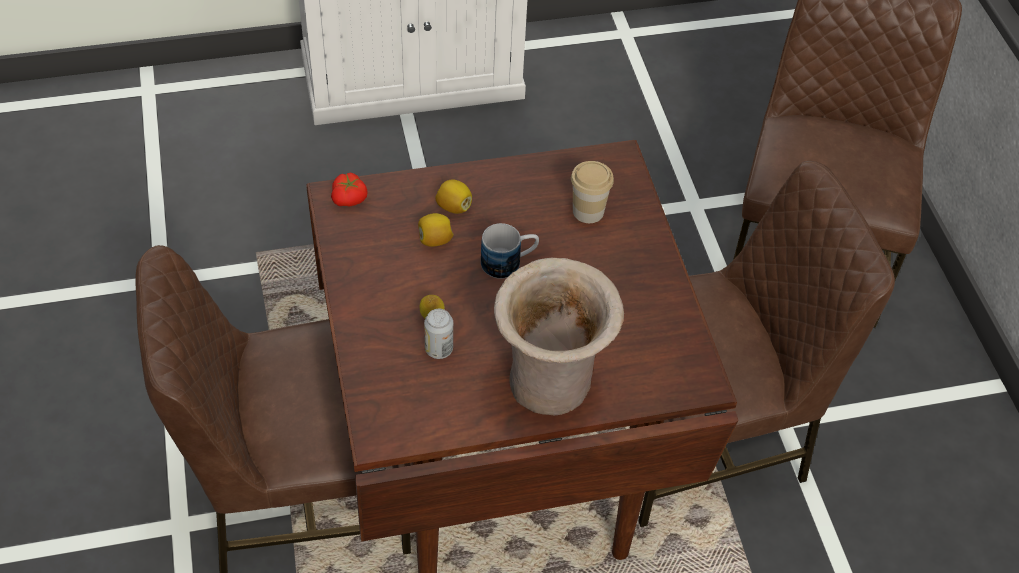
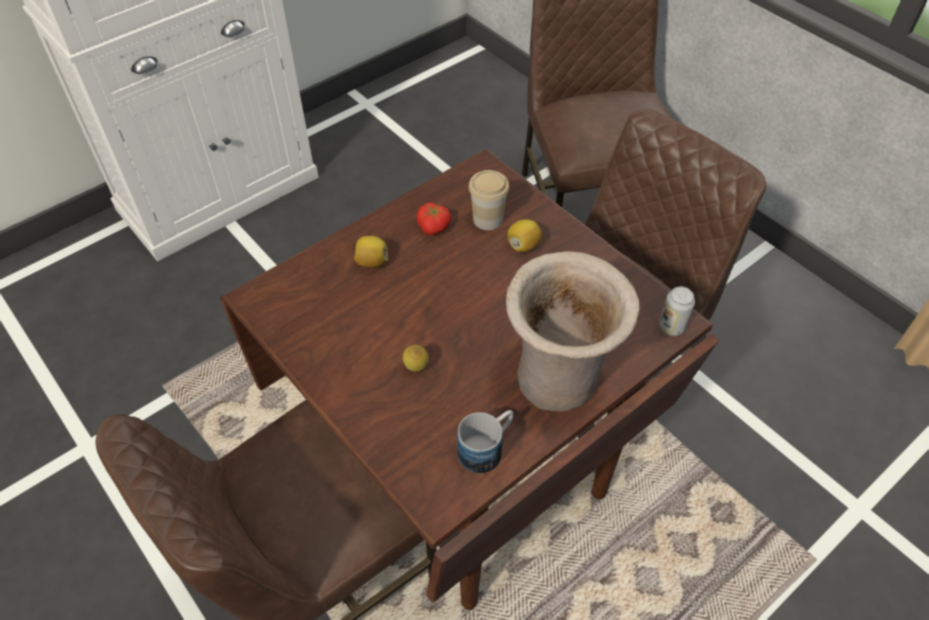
camera: 25 degrees left, 0 degrees up
(350, 199) = (273, 293): tomato -> tomato (434, 226)
(435, 240) = (373, 297): lemon -> lemon (523, 245)
(439, 349) = (440, 393): can -> can (672, 327)
(509, 262) = (451, 289): mug -> mug (487, 448)

